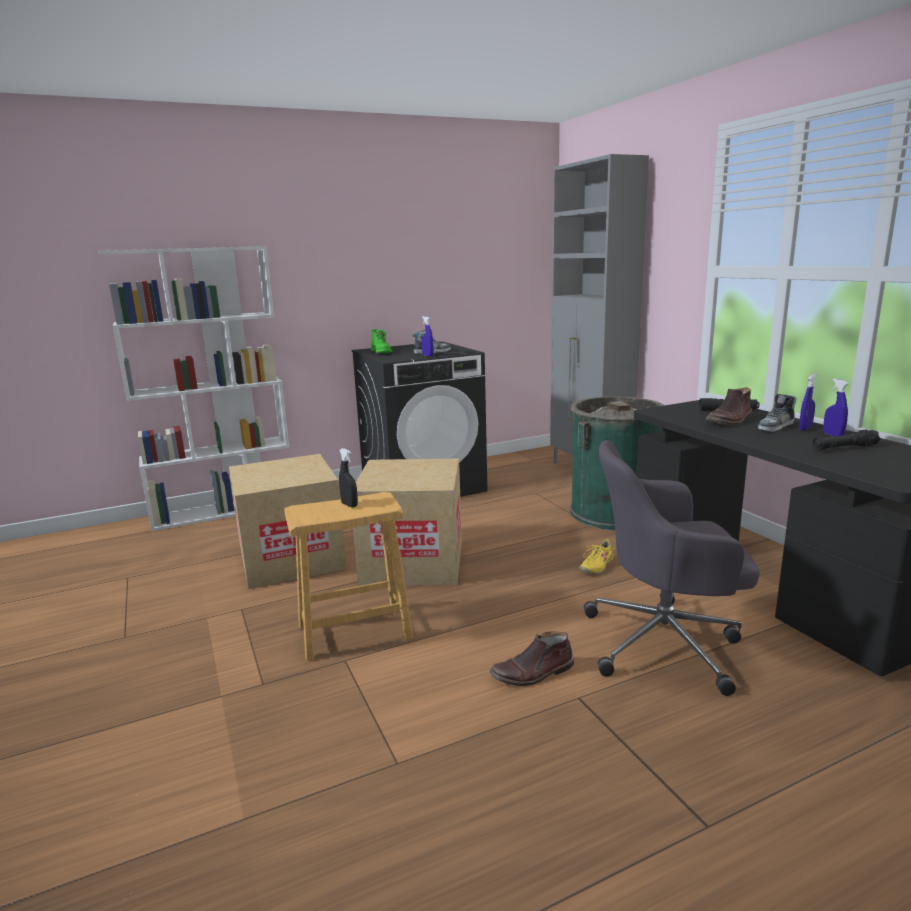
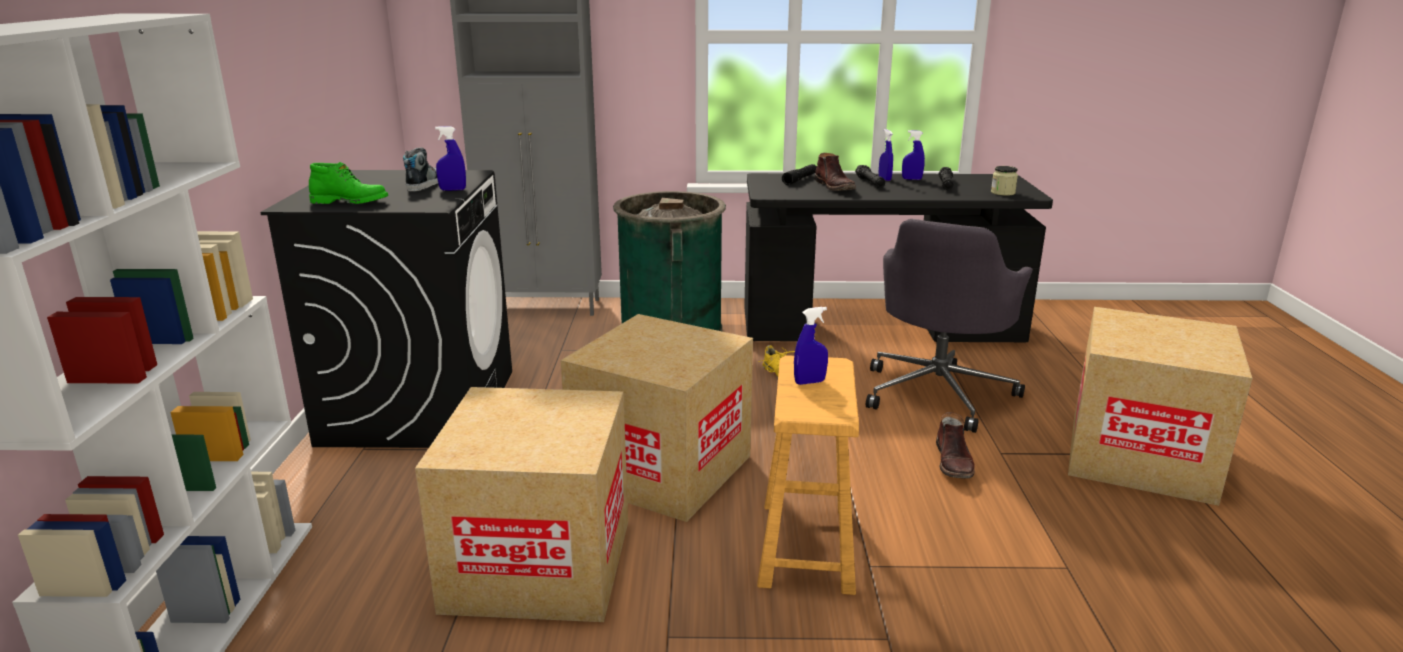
camera: 65 degrees left, 5 degrees up
(349, 505) = (809, 382): black spray bottle -> blue spray bottle
(676, 805) = (1140, 457): none -> cardboard box
(776, 426) = (870, 182): shoe -> black flashlight
(876, 470) = (1003, 193): none -> jar

